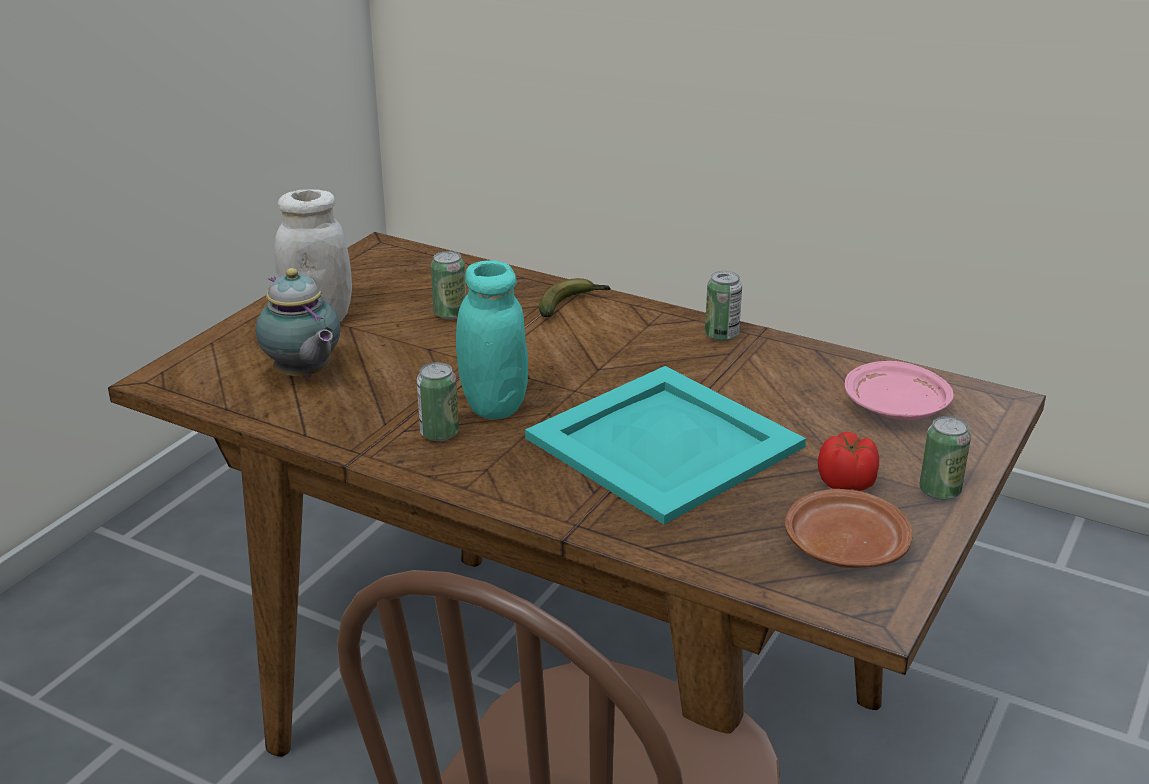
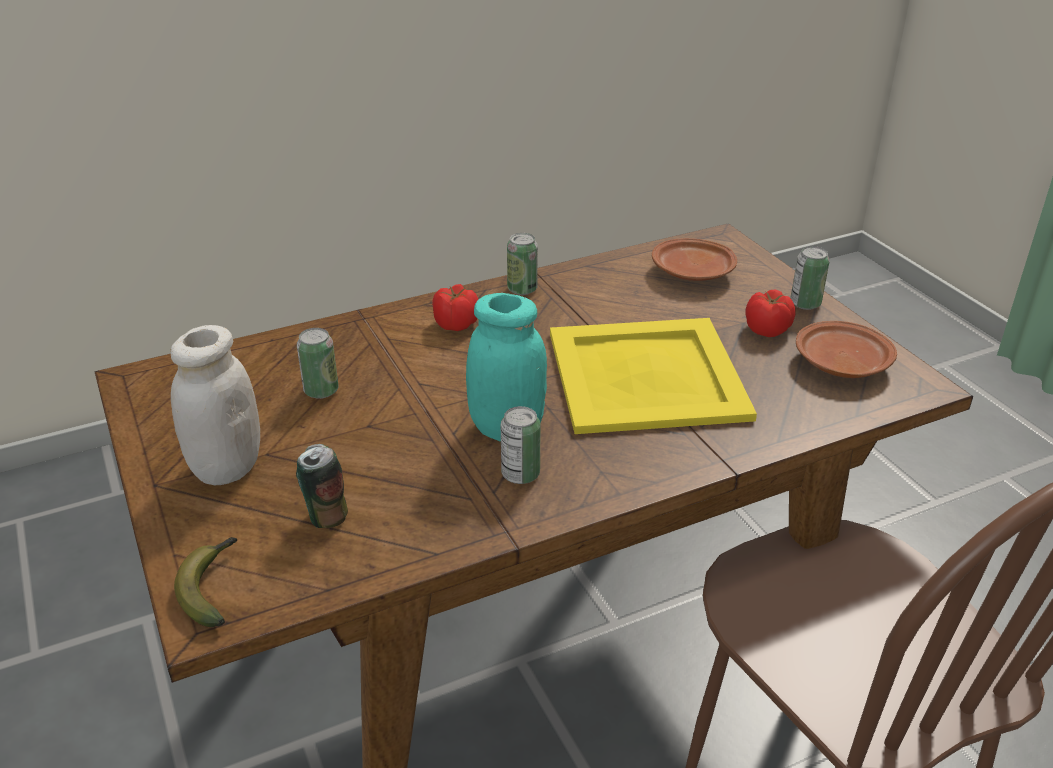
camera: 55 degrees left, 5 degrees up
(304, 376) = (326, 515): teapot -> can
(572, 305) = (390, 329): banana -> banana (212, 587)
(619, 327) = (455, 324): none -> tomato
(664, 441) = (644, 374): turquoise tray -> yellow tray
(896, 408) = (694, 273): pink plate -> brown plate

